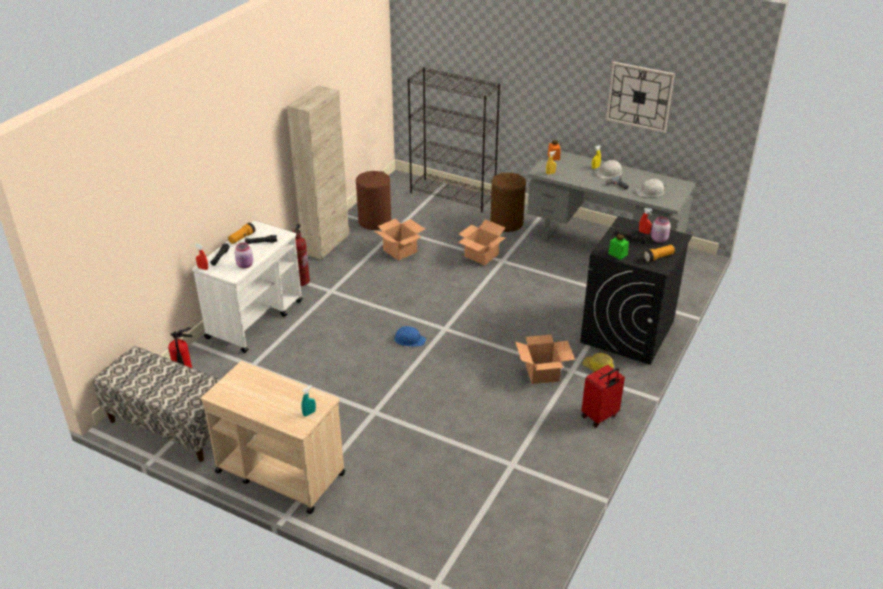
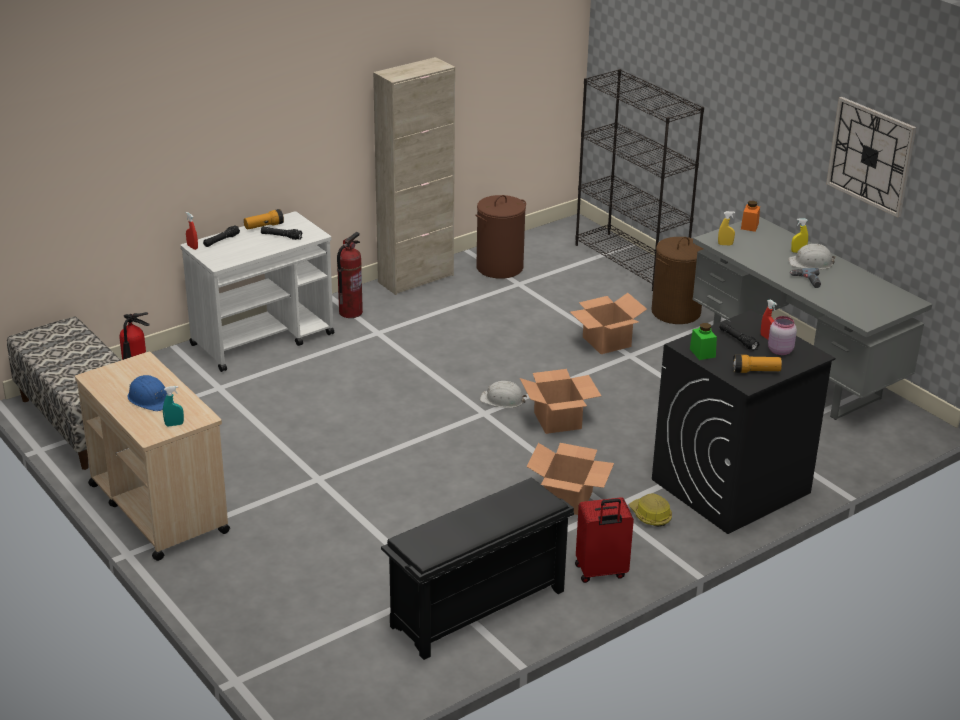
camera: 25 degrees right, 5 degrees down
(245, 265) = (242, 256): pink jar -> none
(399, 251) = (502, 309): cardboard box -> cardboard box (557, 420)
(409, 340) = (428, 413): blue hard hat -> blue hard hat (150, 399)
(548, 470) = (477, 610): none -> black shoe rack
(650, 192) = (849, 299): white hard hat -> white hard hat (502, 400)

